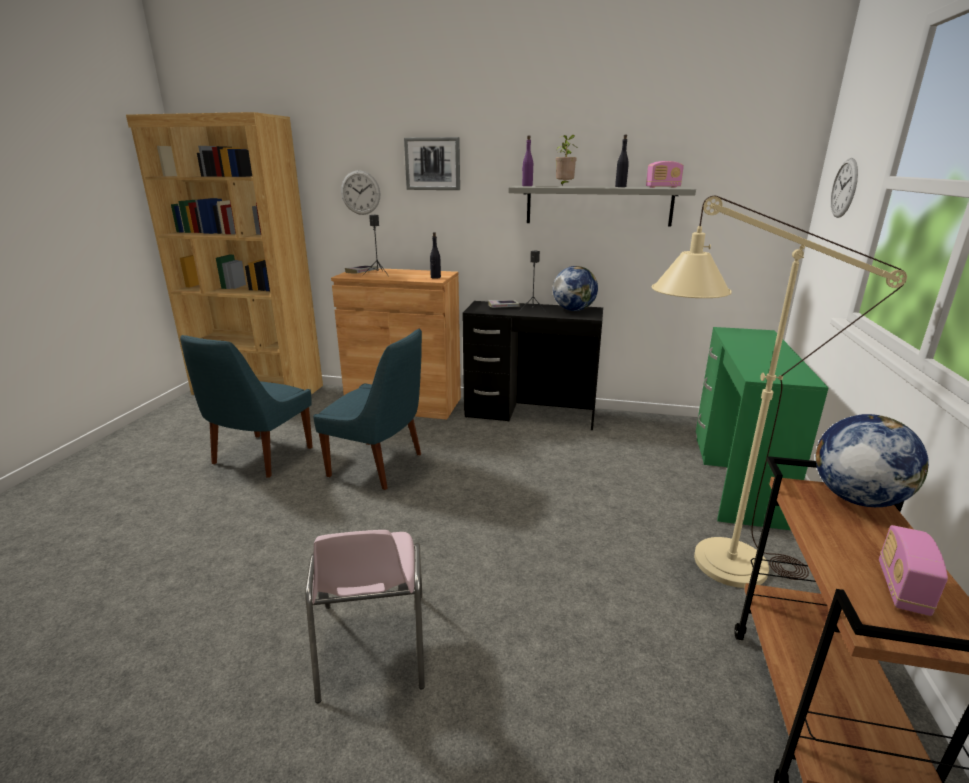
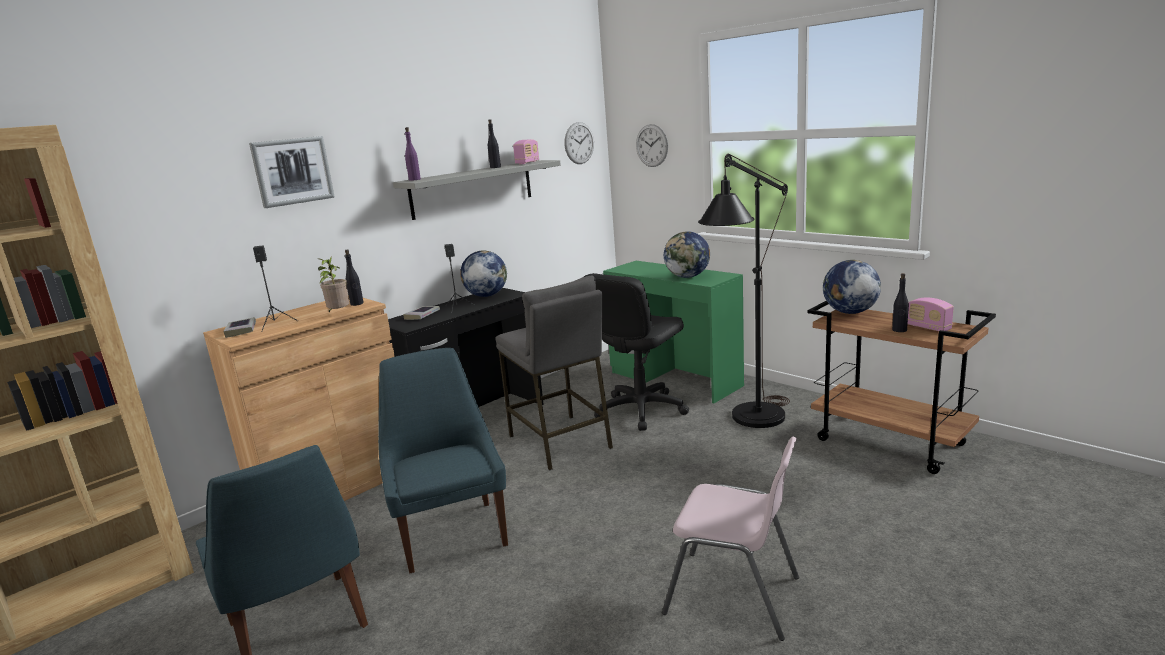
camera: 55 degrees left, 5 degrees down
(360, 192) = (190, 225): wall clock -> wall clock (579, 143)
(379, 466) = (451, 533): blue chair -> blue chair turned 75 degrees counterclockwise
(540, 461) = (560, 442): none -> grey stool
(564, 186) = (457, 174): potted plant -> potted plant (339, 314)
(644, 481) = (640, 410): none -> black office chair
(709, 561) = (751, 422): beige floor lamp -> black floor lamp
(760, 363) = (687, 277): none -> globe
(843, 557) = (899, 330): none -> black bottle

